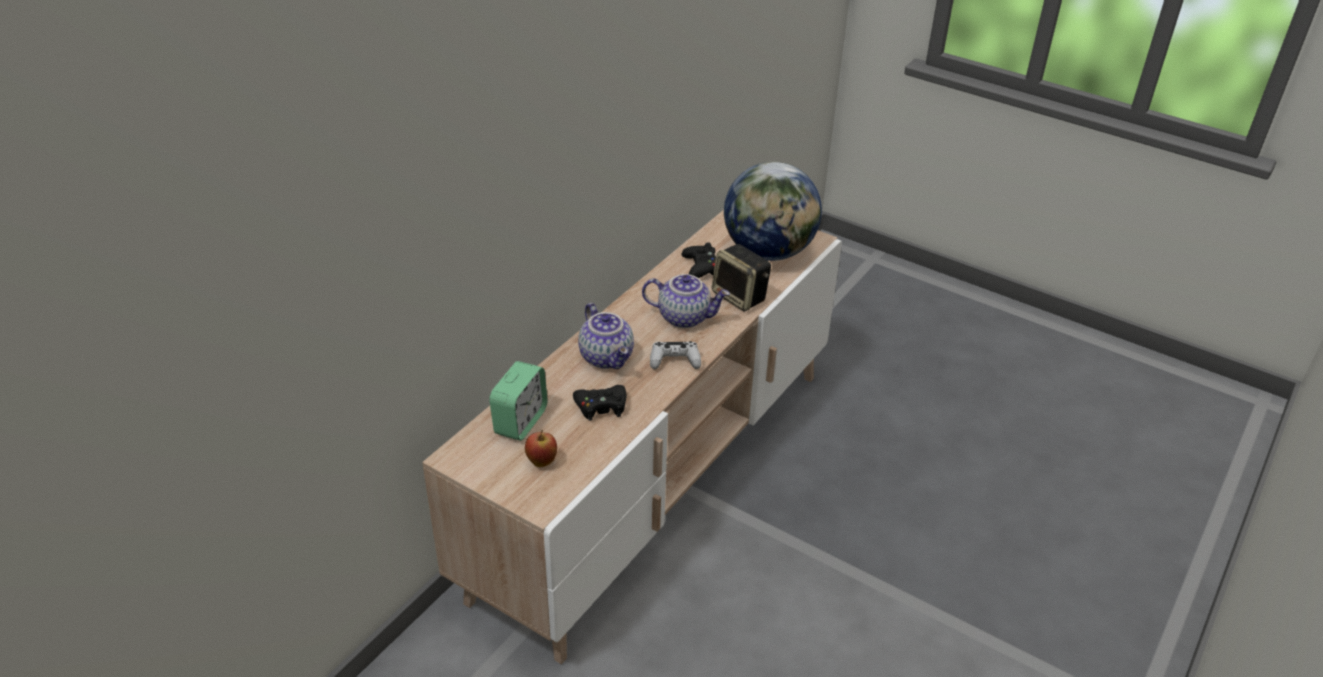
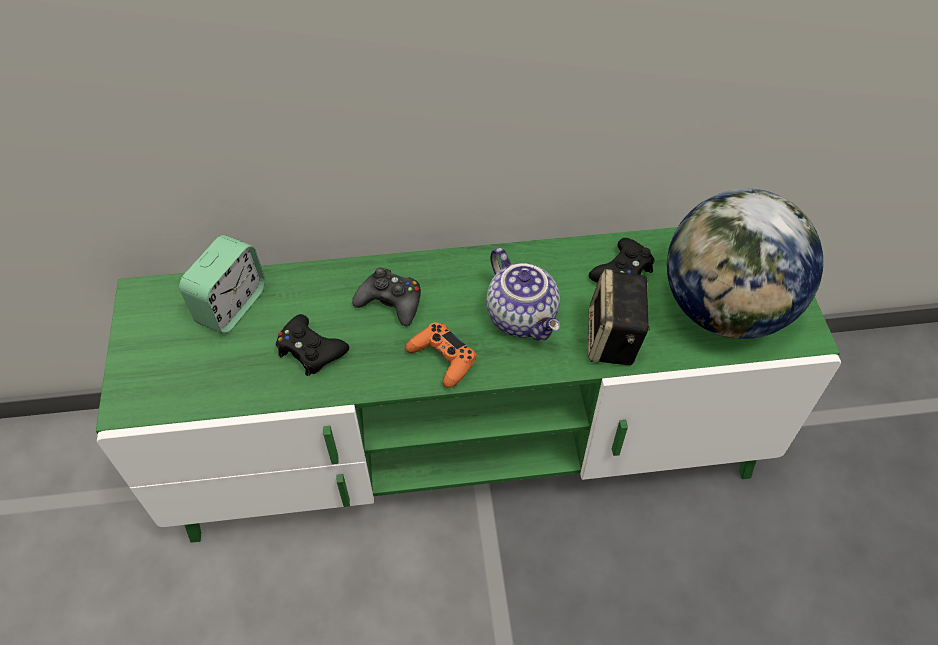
camera: 50 degrees right, 15 degrees up
(520, 421) = (231, 306): alarm clock -> alarm clock turned 45 degrees counterclockwise
(541, 462) = (188, 362): apple -> none
(607, 357) = (391, 302): teapot -> black game controller
(656, 478) = (468, 447): beige tv stand -> green tv stand
(674, 361) = (442, 359): white game controller -> orange game controller

